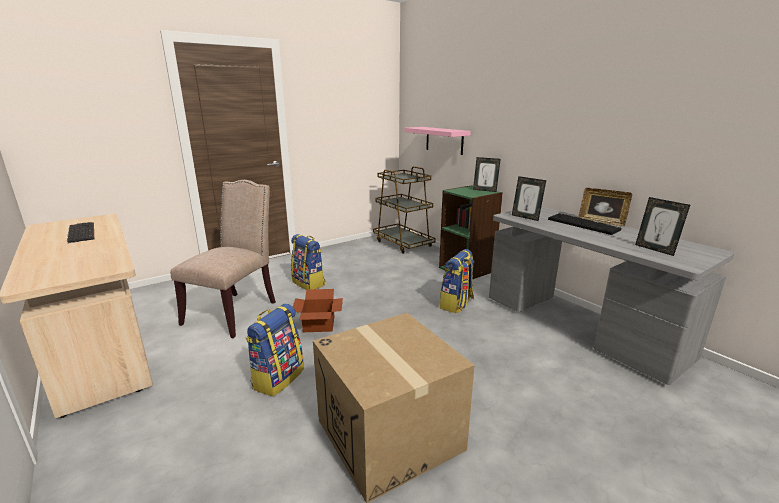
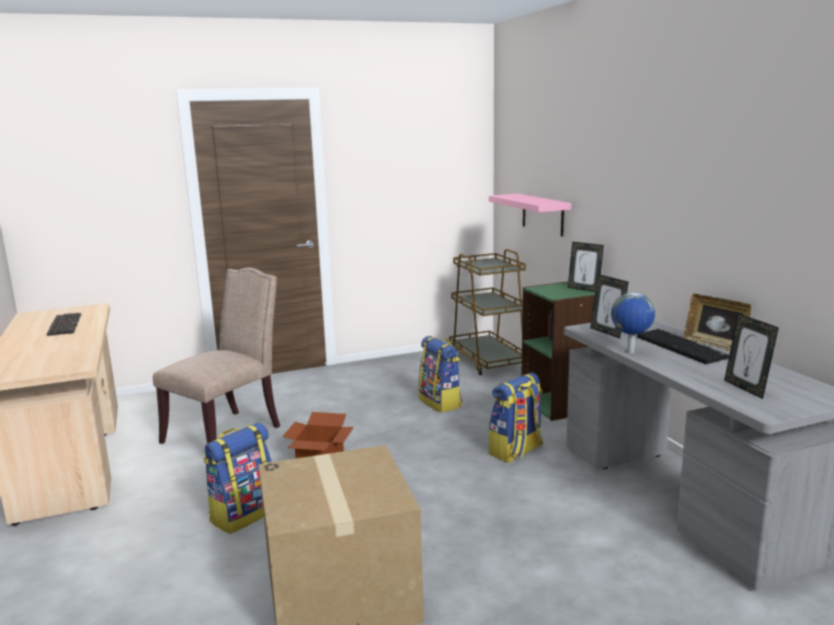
camera: 15 degrees right, 5 degrees down
(309, 283) = (332, 406): backpack -> backpack (441, 403)
(555, 229) = (630, 352): none -> globe

